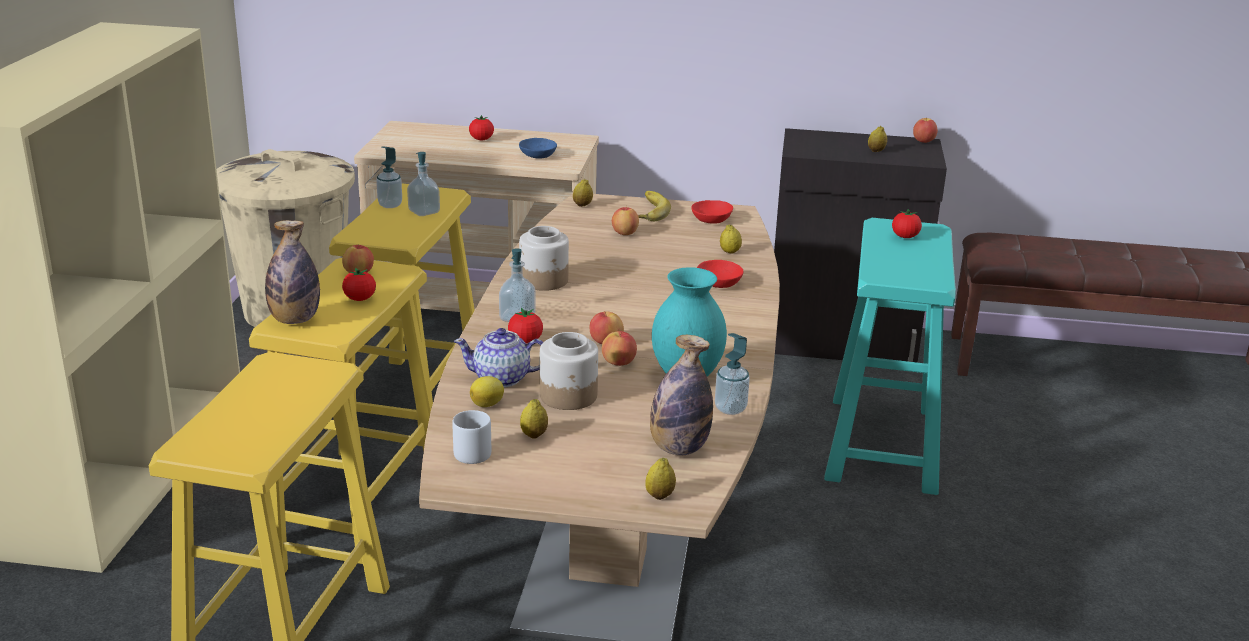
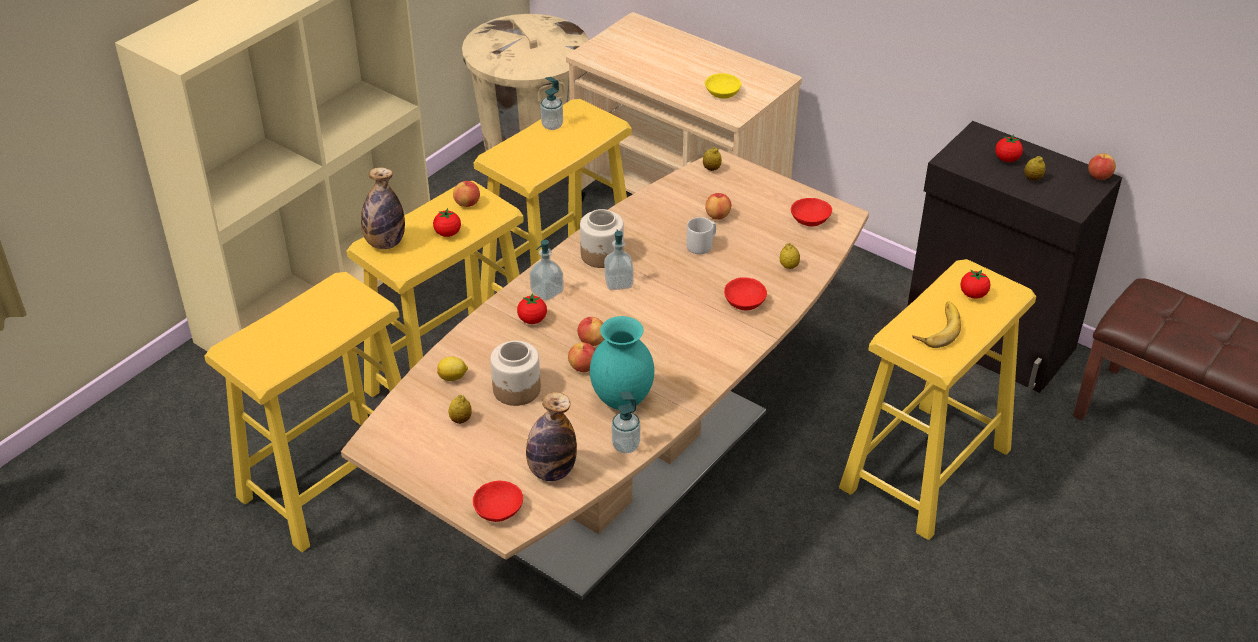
camera: 30 degrees right, 15 degrees up
(424, 212) = (573, 141): soap dispenser -> soap dispenser (618, 283)
(475, 452) = (408, 421): grey mug -> grey mug (702, 245)
(481, 139) = (690, 58): tomato -> tomato (1007, 159)
(502, 378) = (484, 354): teapot -> none
(536, 156) = (721, 93): blue bowl -> yellow bowl
(647, 210) = (763, 191): banana -> banana (936, 328)
(659, 495) = (499, 511): lemon -> red bowl
(882, 445) = (925, 469): turquoise stool -> yellow stool

